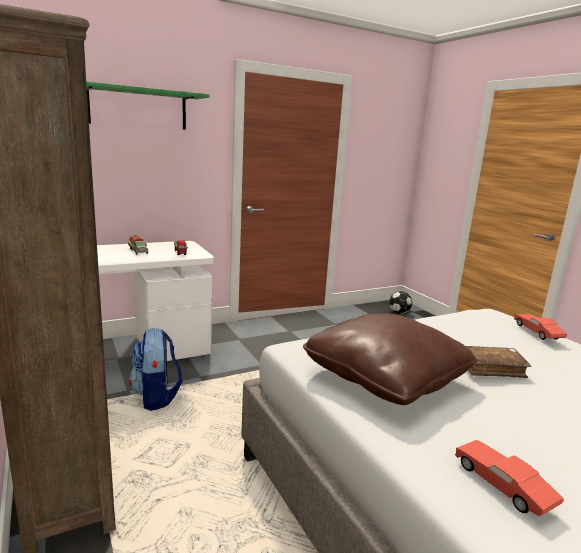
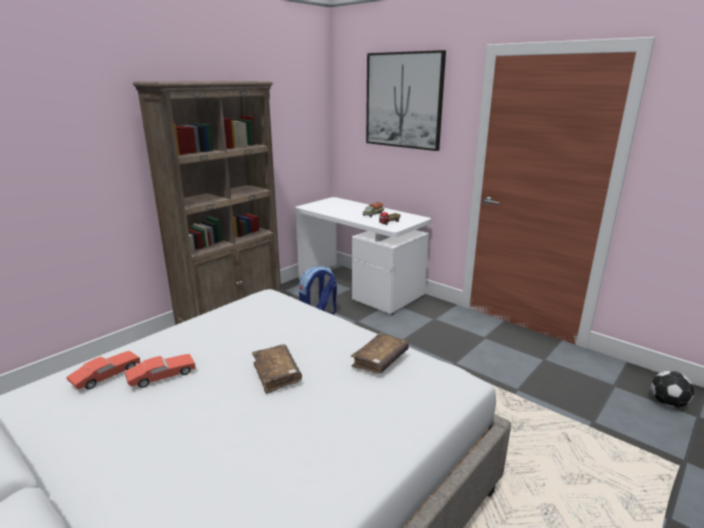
camera: 70 degrees right, 5 degrees up
(138, 108) = (403, 100): green shelf -> picture
(385, 377) = (236, 329): brown pillow -> none
(469, 324) = (380, 360): none -> brown book
(537, 332) = (405, 409): red toy car -> red toy car (162, 377)

